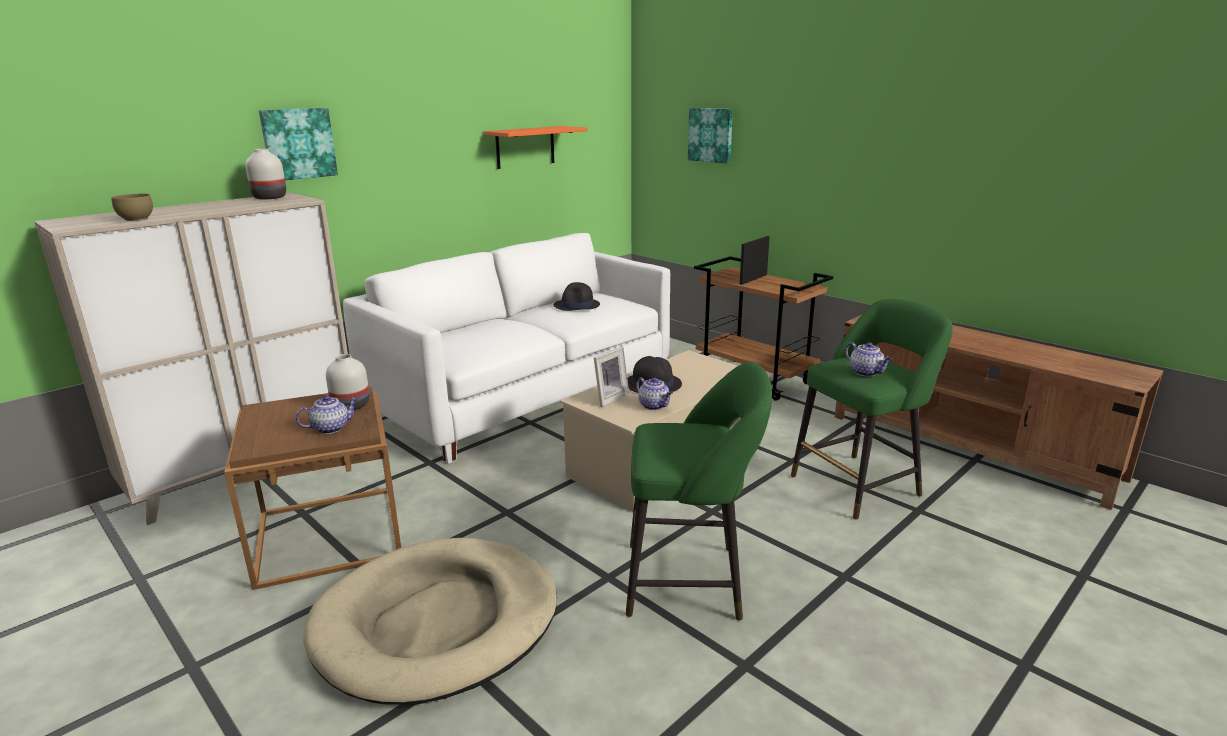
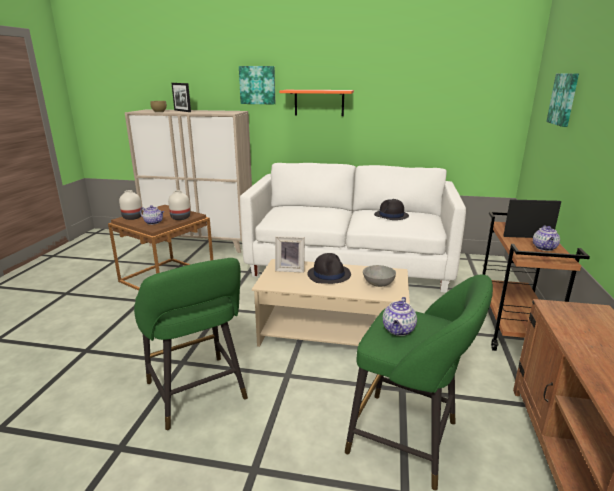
camera: 55 degrees right, 0 degrees up
(171, 210) = (182, 111): none -> picture frame
(270, 197) = (230, 111): white vase -> white vase (133, 217)
(437, 623) = (114, 329): beige dog bed -> none
(525, 147) = (414, 99): orange shelf -> orange shelf (319, 102)
(654, 406) = (296, 284): teapot -> teapot (544, 248)
(707, 371) = (378, 285): none -> grey bowl

